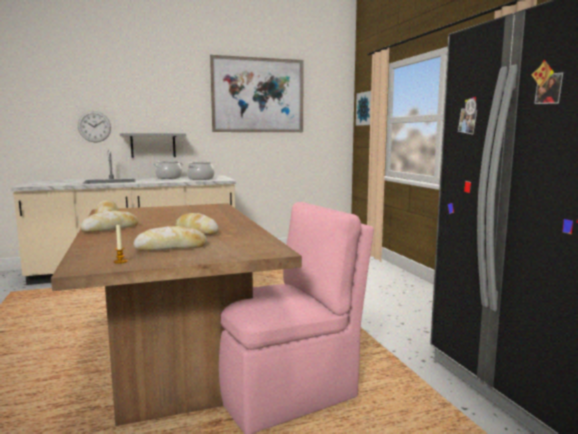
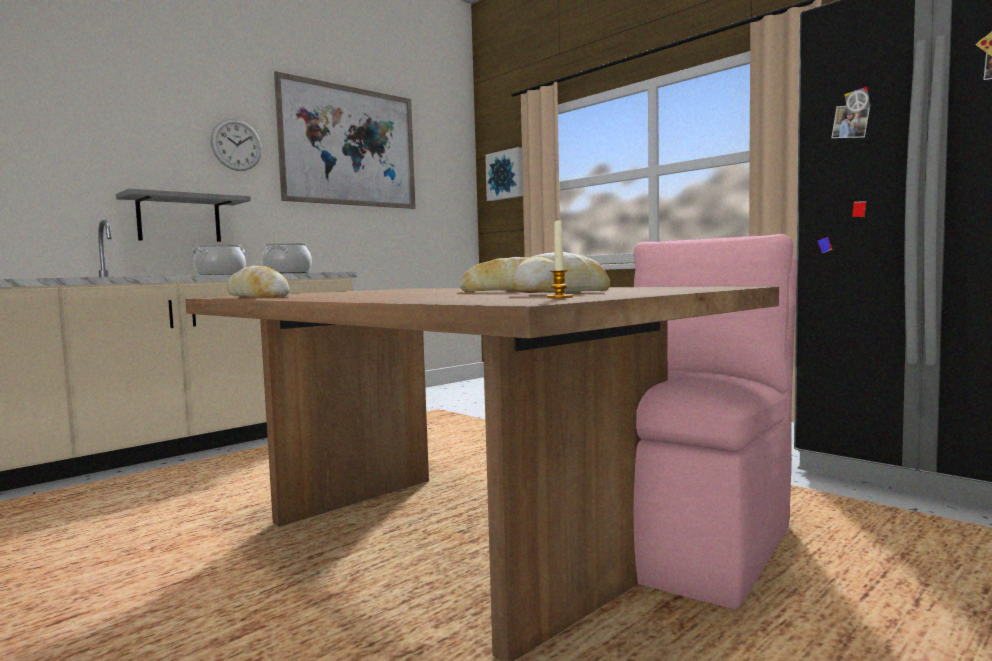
camera: 25 degrees left, 5 degrees down
(94, 126) = (61, 178): wall clock -> wall clock (236, 145)
(111, 229) = (342, 297): bread -> none

